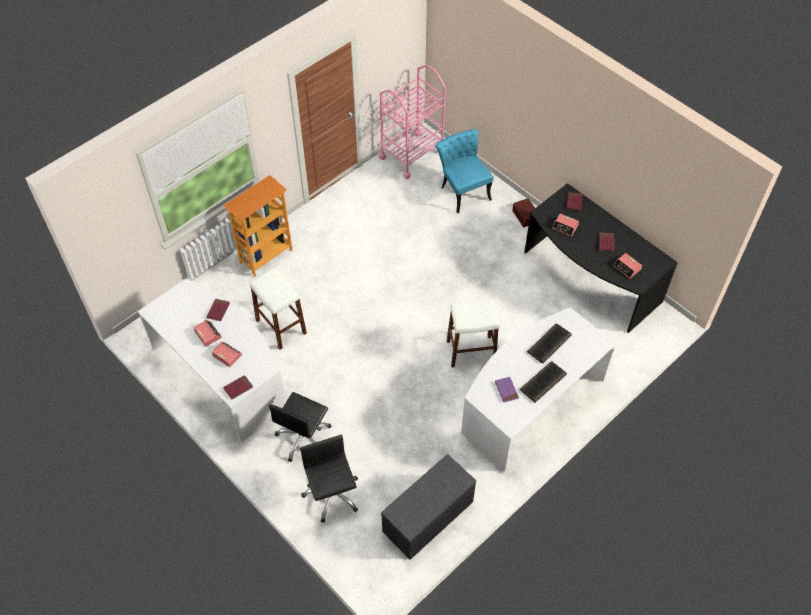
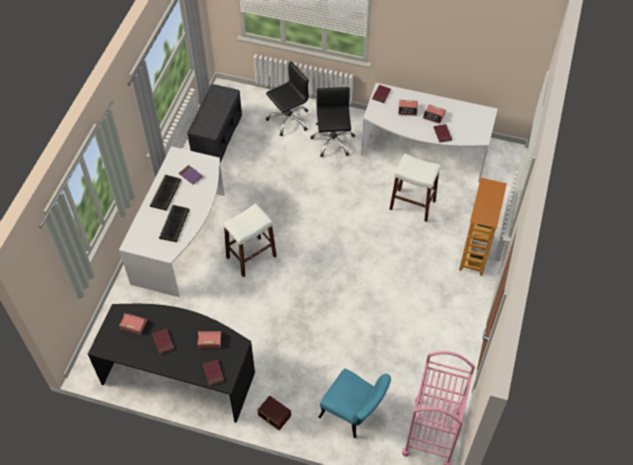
camera: 150 degrees right, 0 degrees up
(332, 495) = (288, 120): black office chair -> black office chair turned 75 degrees counterclockwise

